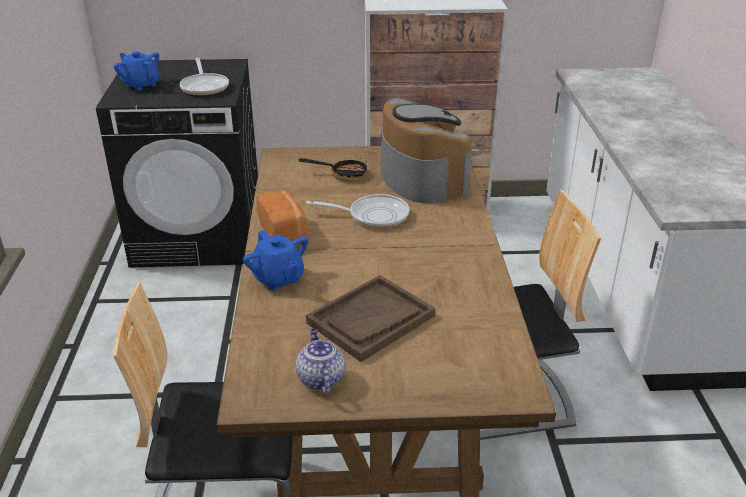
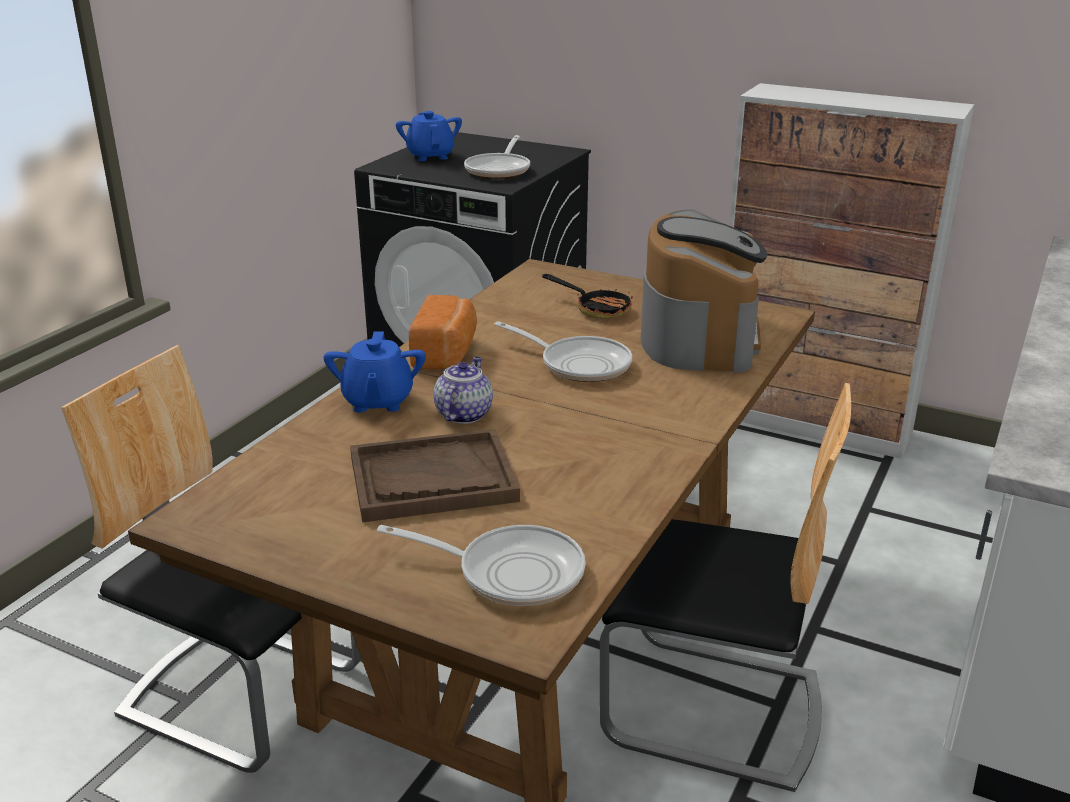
camera: 30 degrees right, 5 degrees down
(320, 379) = (293, 523): teapot -> teapot (463, 414)
(475, 360) = (510, 572): none -> frying pan

